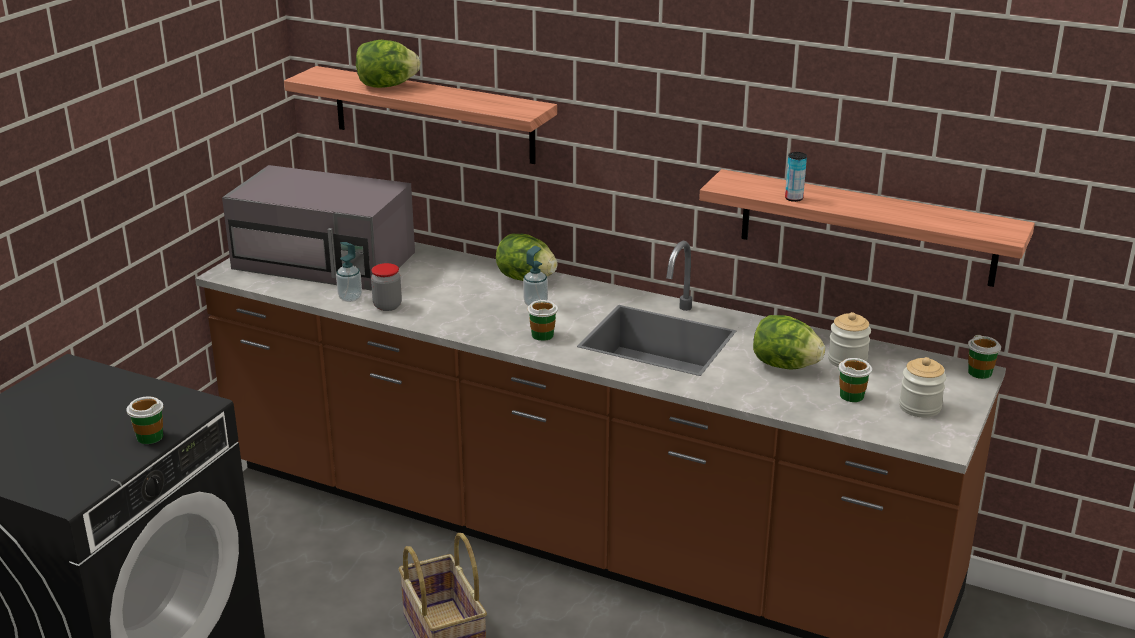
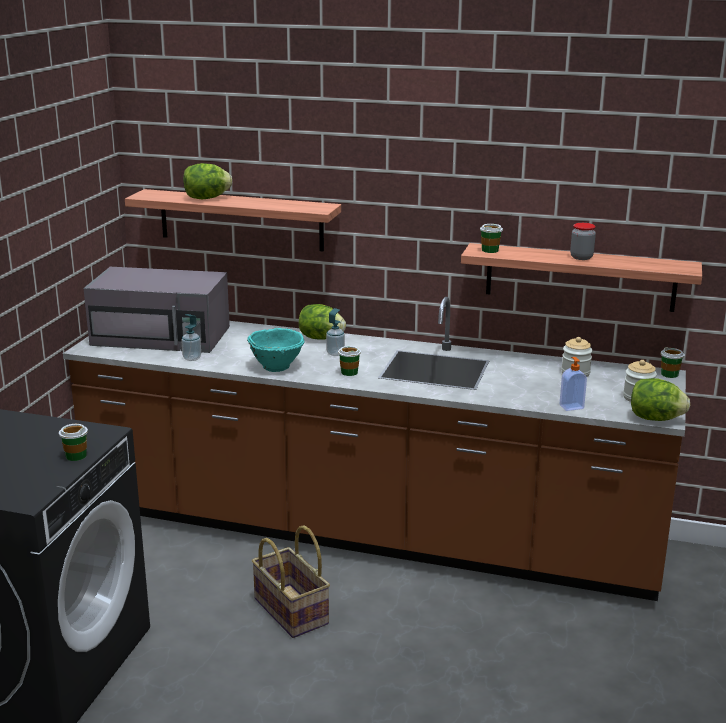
camera: 10 degrees left, 5 degrees down
(387, 306) = (223, 361): jar -> jar (581, 257)
(452, 318) = (277, 366): none -> turquoise bowl
(784, 365) = (533, 379): lettuce -> lettuce (655, 418)
(793, 198) = (530, 257): can -> none
(820, 414) = (571, 406): none -> soap dispenser
(852, 396) = (588, 394): cup -> cup (490, 250)

